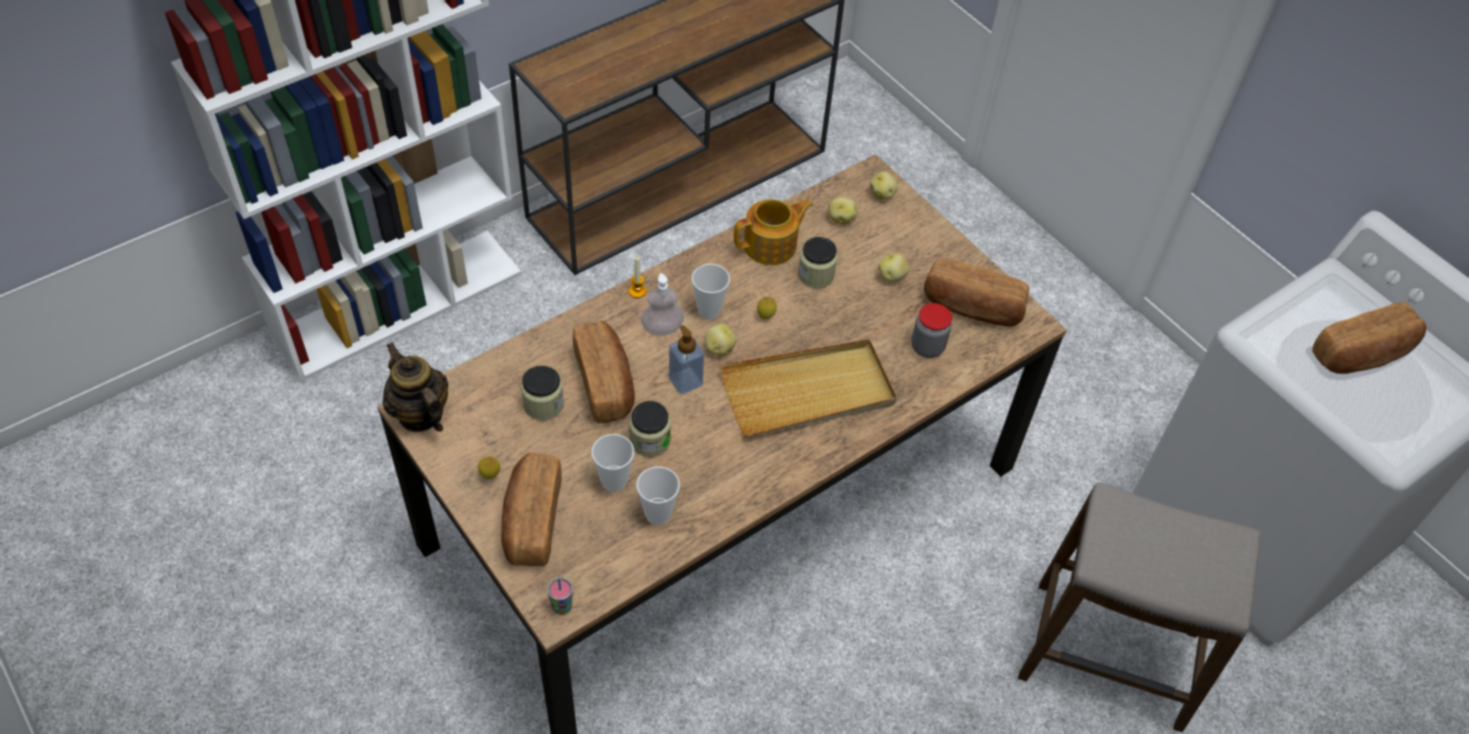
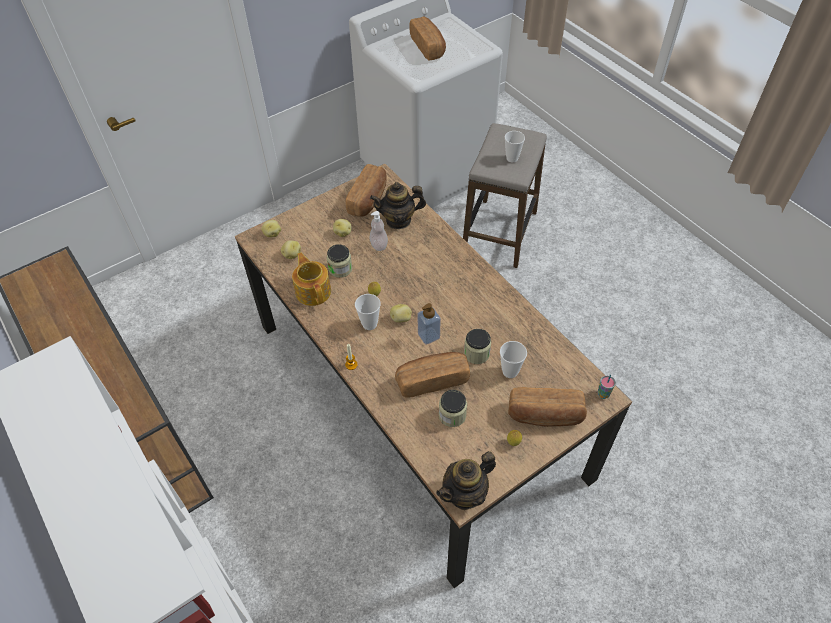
camera: 85 degrees left, 0 degrees up
(658, 514) = (530, 348): cup -> cup (512, 158)
(662, 328) = (384, 349): soap dispenser -> soap dispenser (379, 245)
(808, 392) = (434, 275): beige tray -> none
(927, 347) = (398, 220): jar -> teapot

